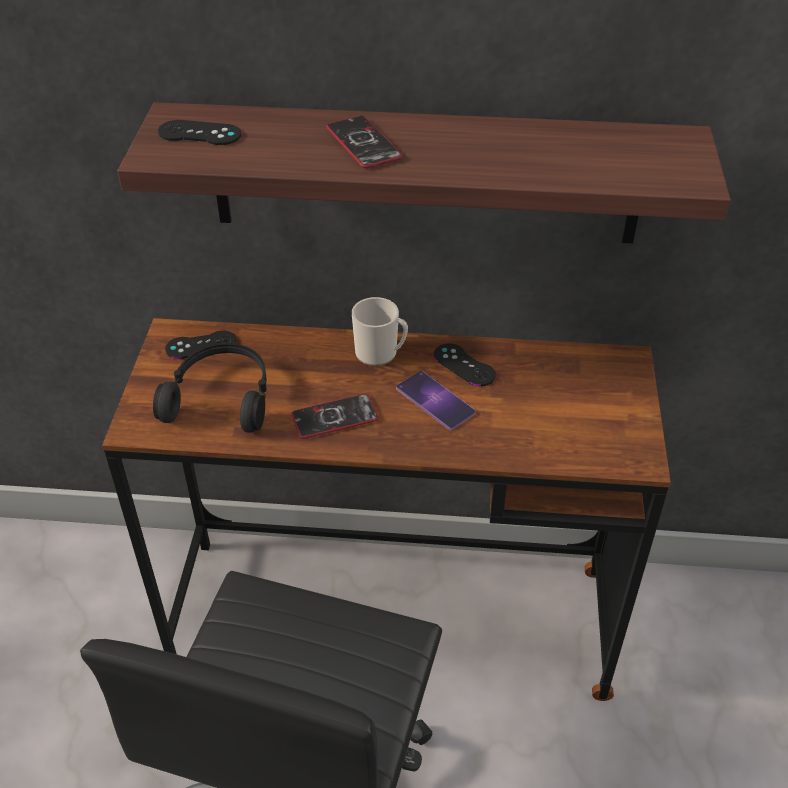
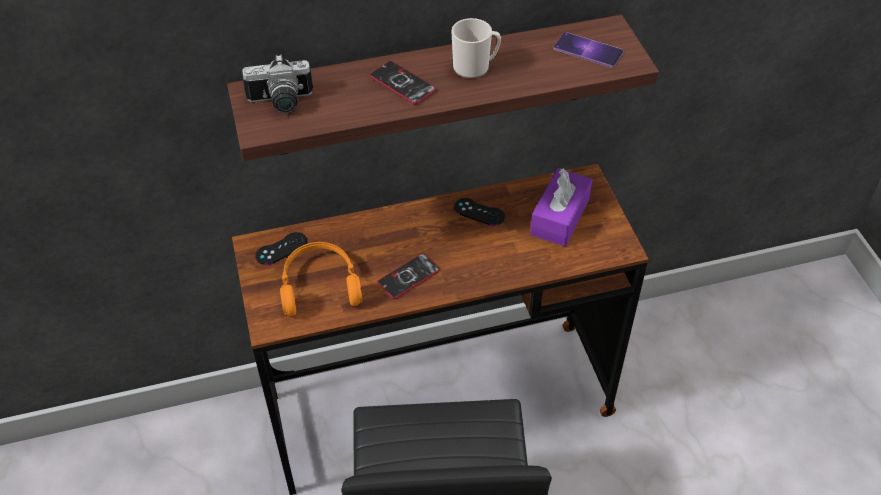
camera: 20 degrees left, 5 degrees up
(199, 133) = (281, 103): black game controller -> camera
(221, 397) = (319, 285): black headphones -> orange headphones
(380, 353) = (416, 219): mug -> mug (475, 67)
(435, 400) = (471, 244): phone -> phone (588, 50)
(568, 398) = (560, 217): none -> purple tissue box

